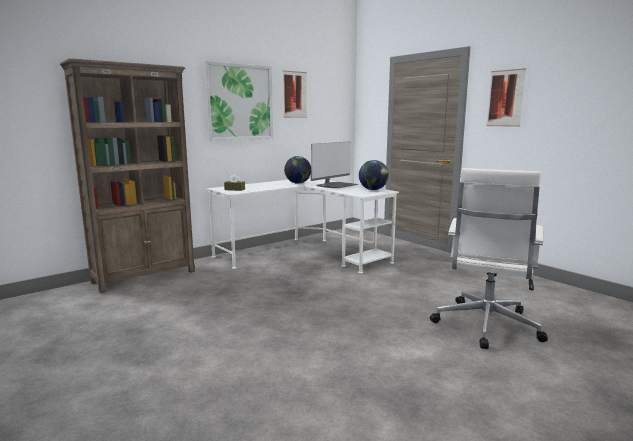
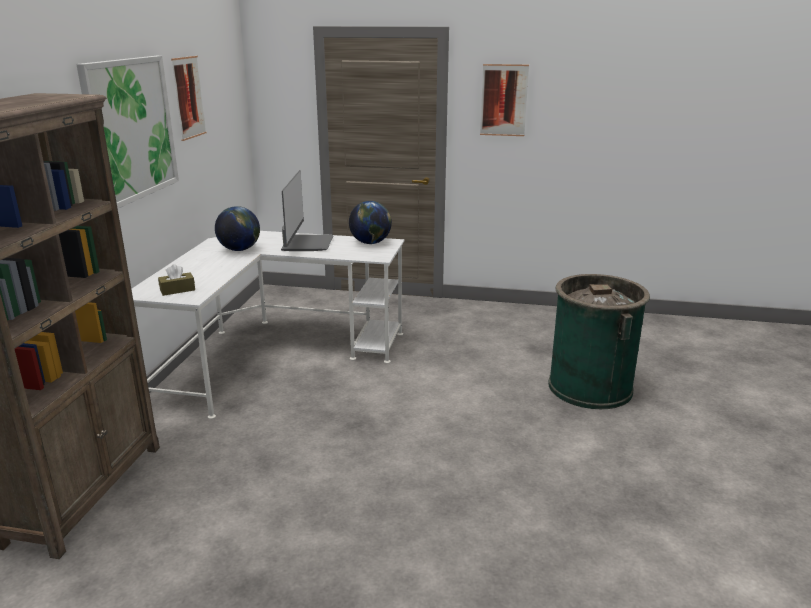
camera: 40 degrees left, 10 degrees up
(485, 326) = (590, 387): white office chair -> green trash can

